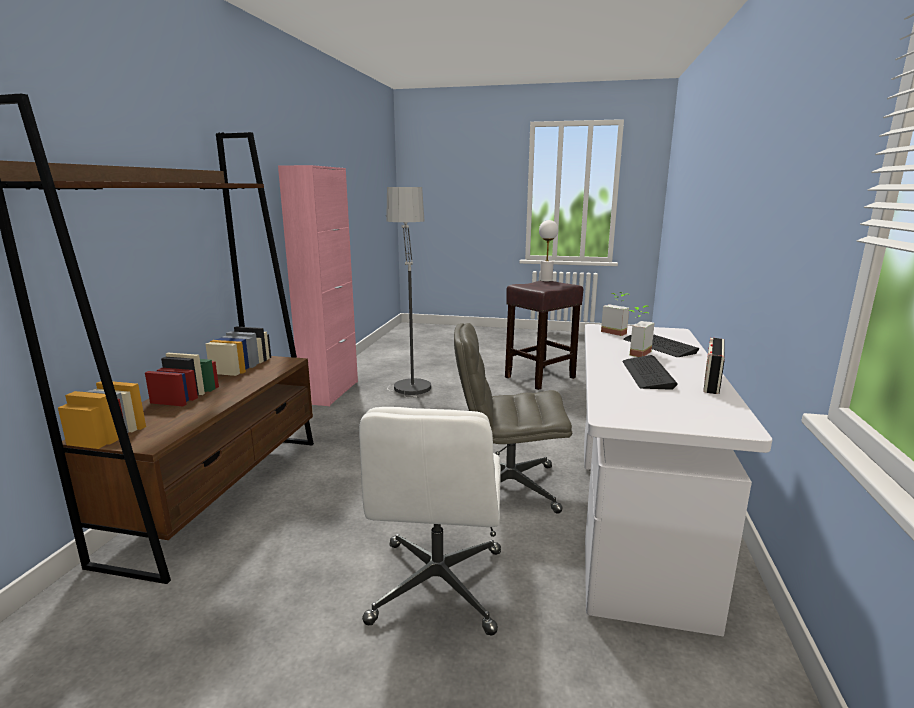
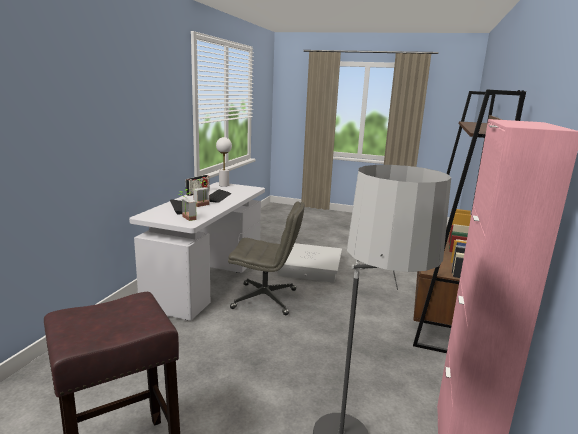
camera: 175 degrees left, 0 degrees up
(438, 587) = (310, 267): white office chair -> white storage box
(546, 280) = (72, 344): white table lamp -> white table lamp (224, 185)

